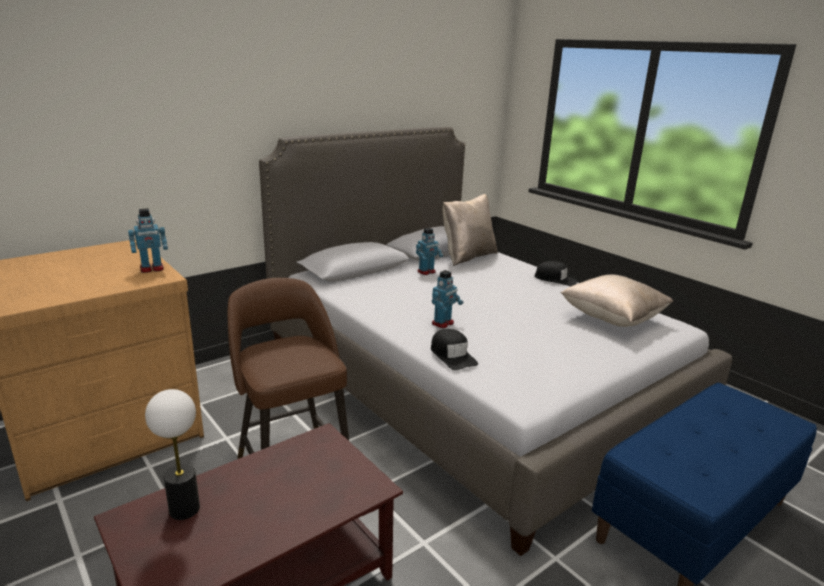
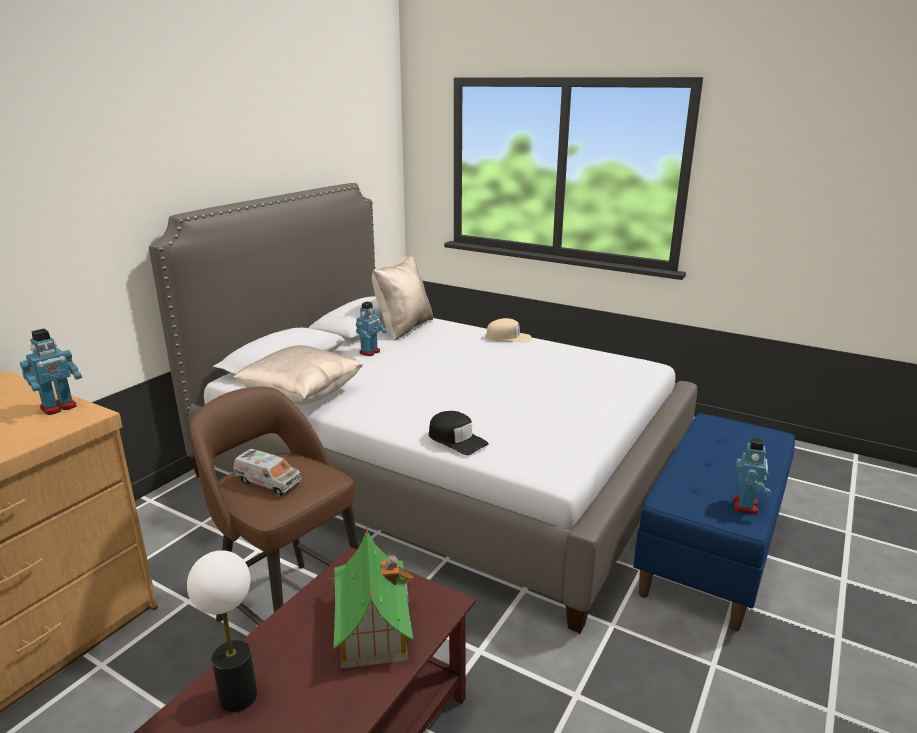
camera: 20 degrees left, 0 degrees up
(279, 355) = (268, 482): none -> toy truck
(308, 487) = (372, 625): none -> toy house
(443, 323) = (424, 407): toy robot -> toy robot (746, 506)
(555, 279) = (508, 337): black cap -> beige cap
(612, 319) = (585, 369): beige pillow -> beige pillow (301, 396)

